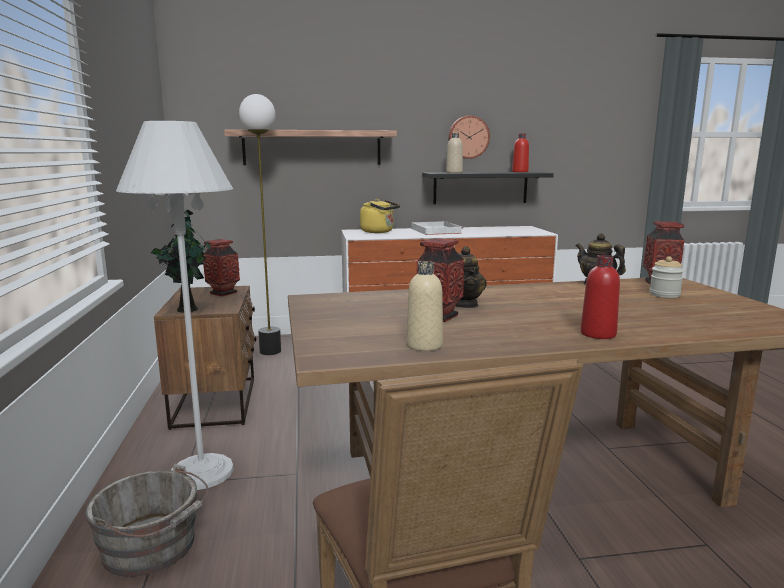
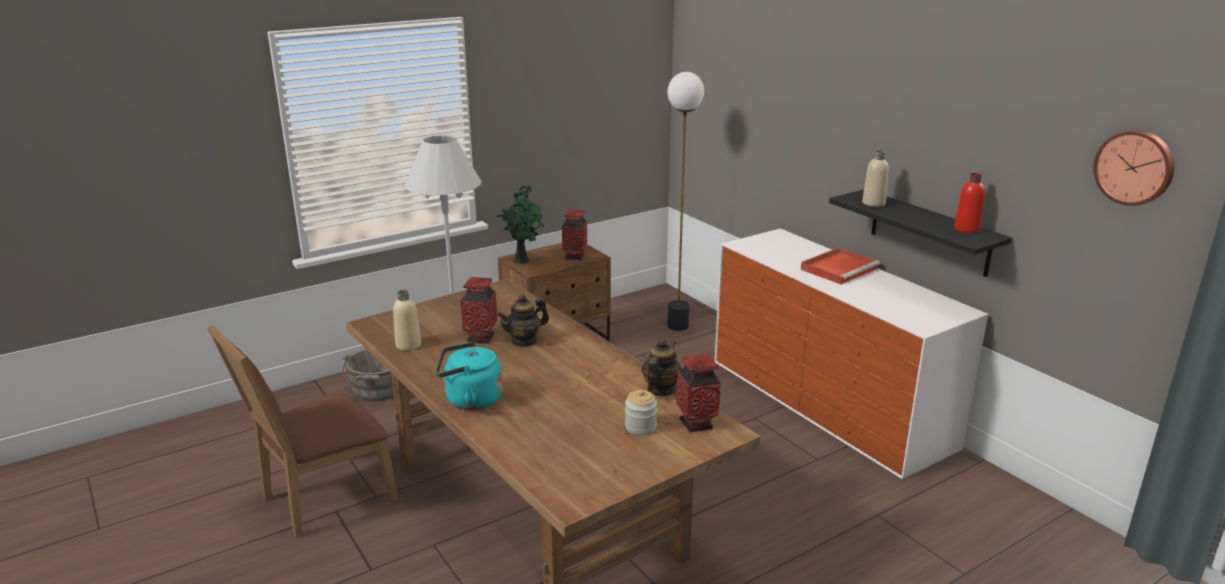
camera: 65 degrees right, 10 degrees up
(312, 148) = (767, 128): shelf -> none
(379, 232) = (787, 246): yellow kettle -> none
(435, 230) = (839, 268): white tray -> red tray
(468, 137) = (922, 158): wall clock -> wall clock (1135, 167)
(598, 334) = (470, 400): red bottle -> turquoise kettle

